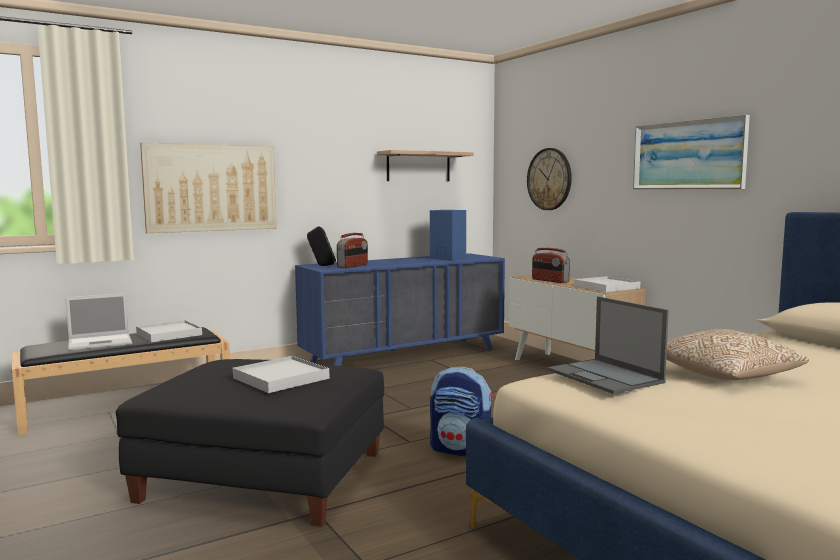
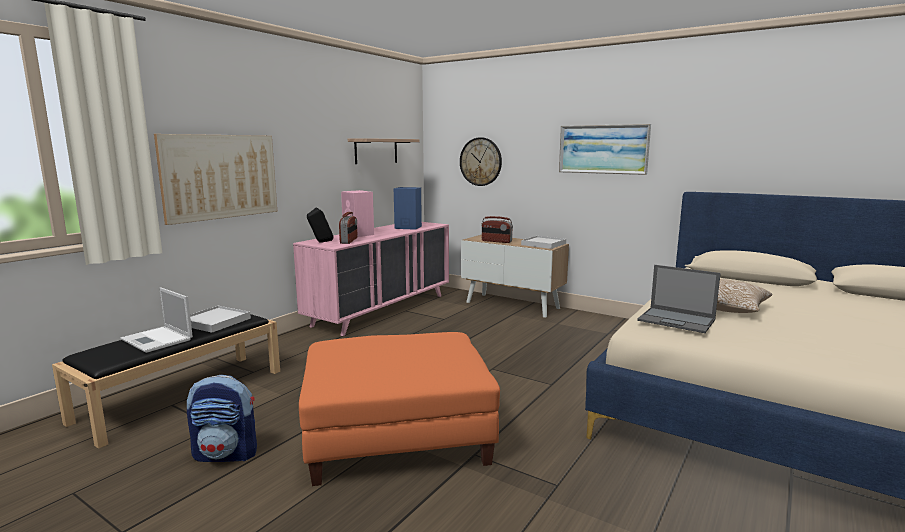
camera: 25 degrees left, 5 degrees up
(101, 342) = (158, 340): laptop -> laptop turned 90 degrees clockwise
(265, 476) = (397, 434): black ottoman -> orange ottoman
(281, 378) = (416, 352): white tray -> none
(377, 262) = (359, 234): none -> pink speaker
(405, 356) = (381, 310): blue dresser -> pink dresser
(462, 450) = (515, 382): backpack -> backpack (227, 454)

